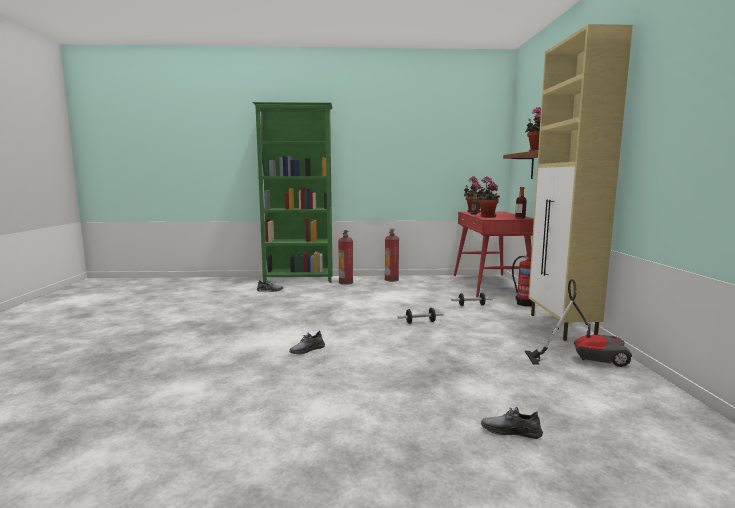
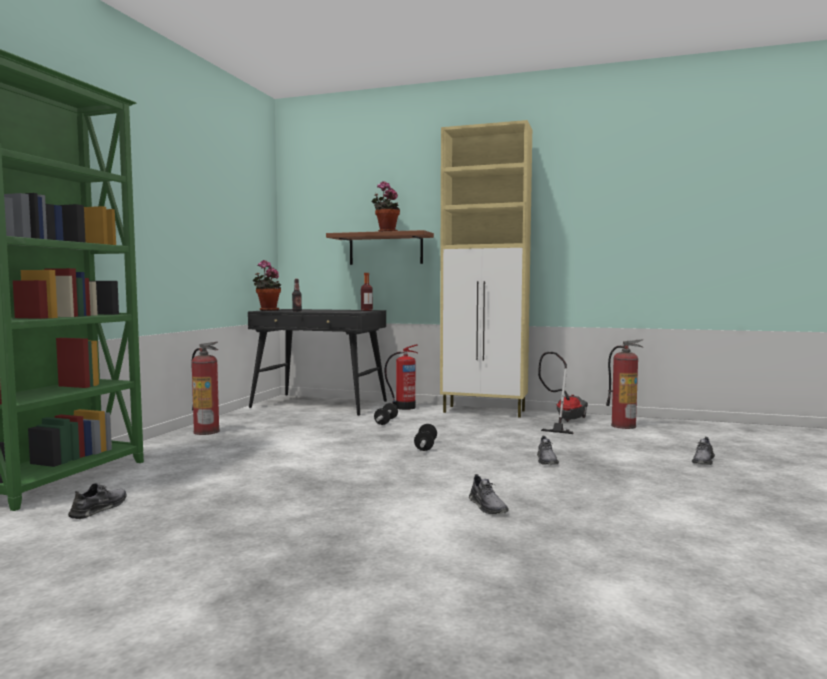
camera: 70 degrees left, 5 degrees down
(346, 282) = (166, 454): fire extinguisher -> fire extinguisher (623, 426)
(426, 359) = (546, 460): none -> grey shoe
(486, 217) = (334, 311): potted plant -> none
(491, 285) = (320, 404): red desk -> black desk

